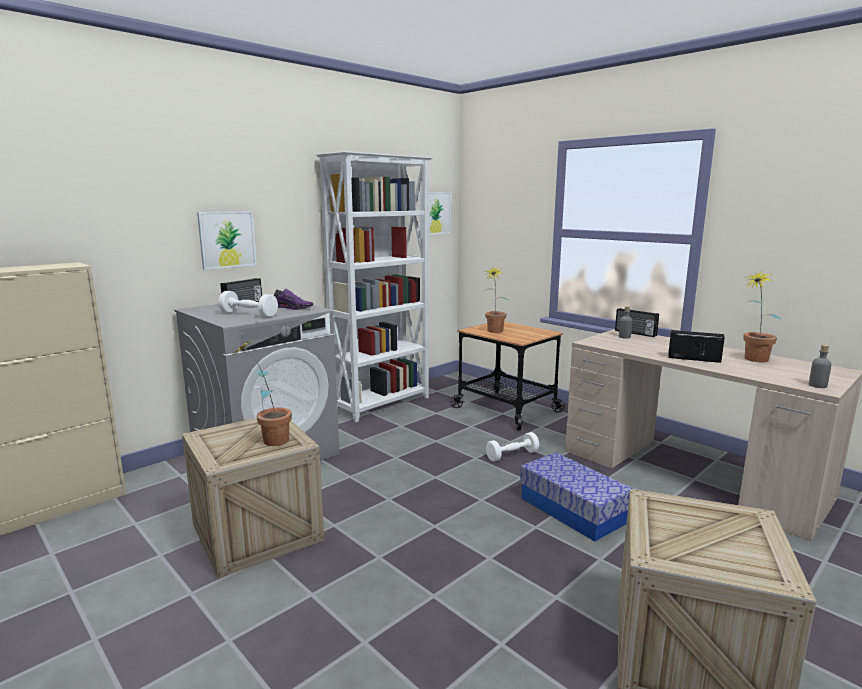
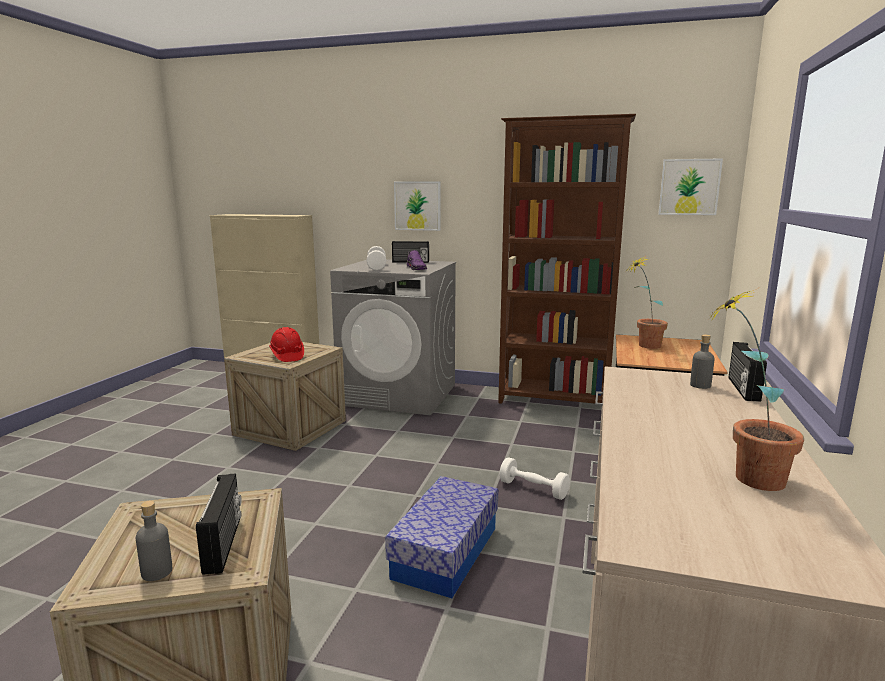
camera: 60 degrees right, 0 degrees up
(268, 440) = (287, 356): potted plant -> red hard hat
(383, 404) = (554, 401): white bookcase -> brown bookcase
(694, 359) = (656, 432): radio -> radio (224, 544)
(817, 385) = (654, 538): grey bottle -> grey bottle (157, 572)

